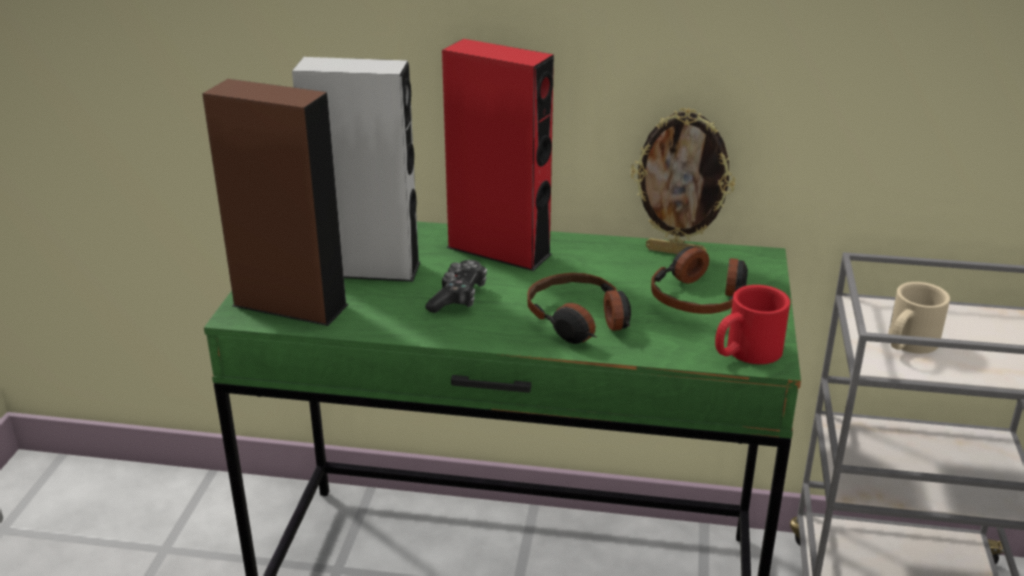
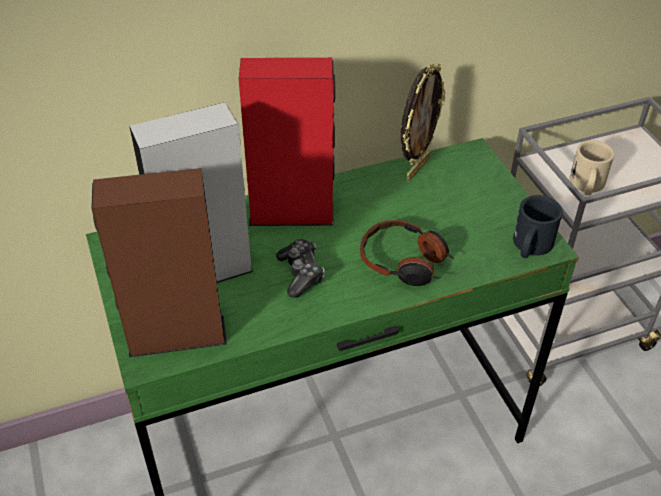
camera: 30 degrees left, 15 degrees up
(676, 252) = (416, 168): picture frame -> picture frame turned 45 degrees counterclockwise
(700, 297) = (464, 206): headphones -> none
(745, 353) = (530, 247): red mug -> black mug

